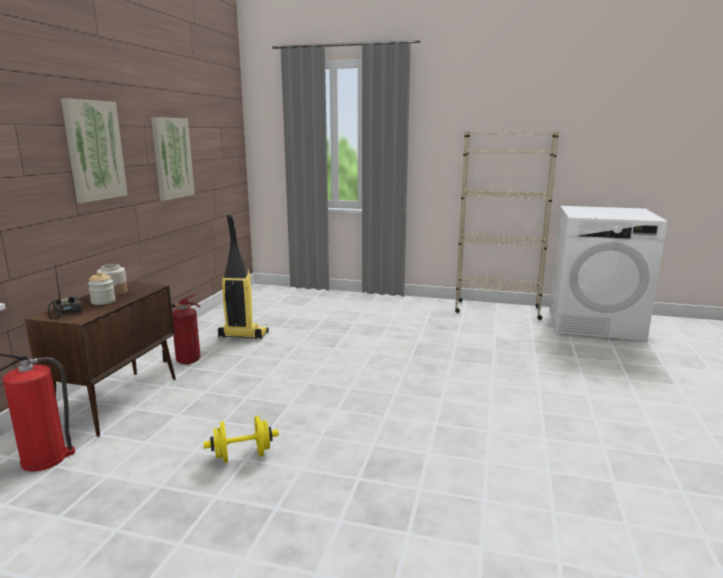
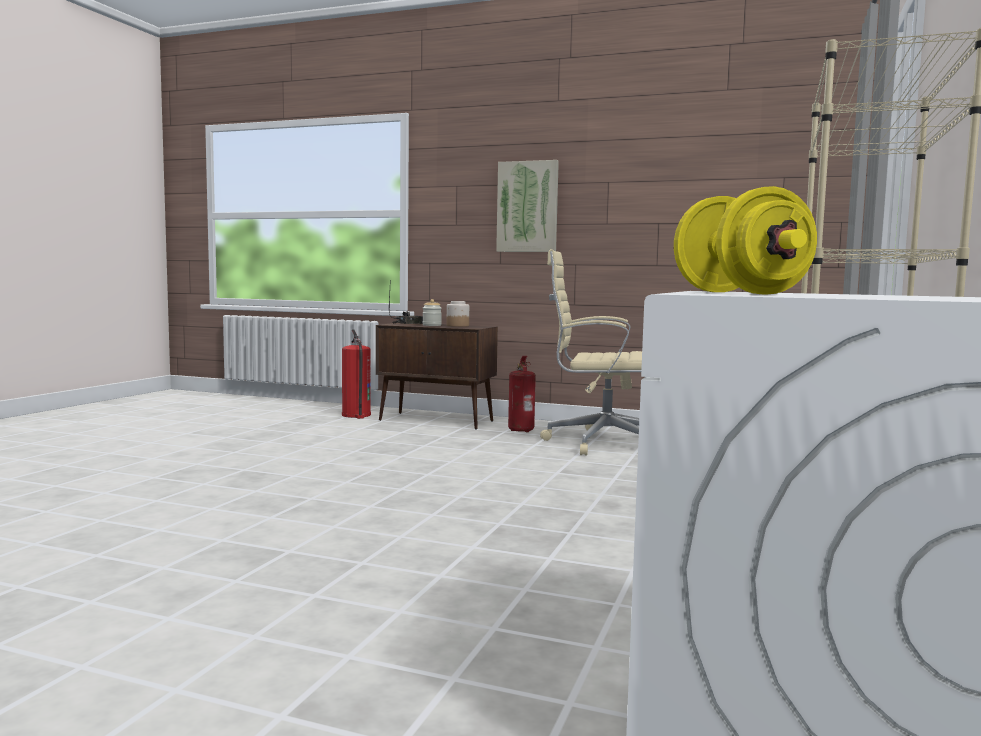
camera: 95 degrees right, 10 degrees down
(172, 158) = (648, 218): picture -> none
(242, 335) = (600, 443): vacuum cleaner -> beige office chair
(242, 456) = (316, 445): yellow dumbbell -> yellow dumbbell (739, 293)

